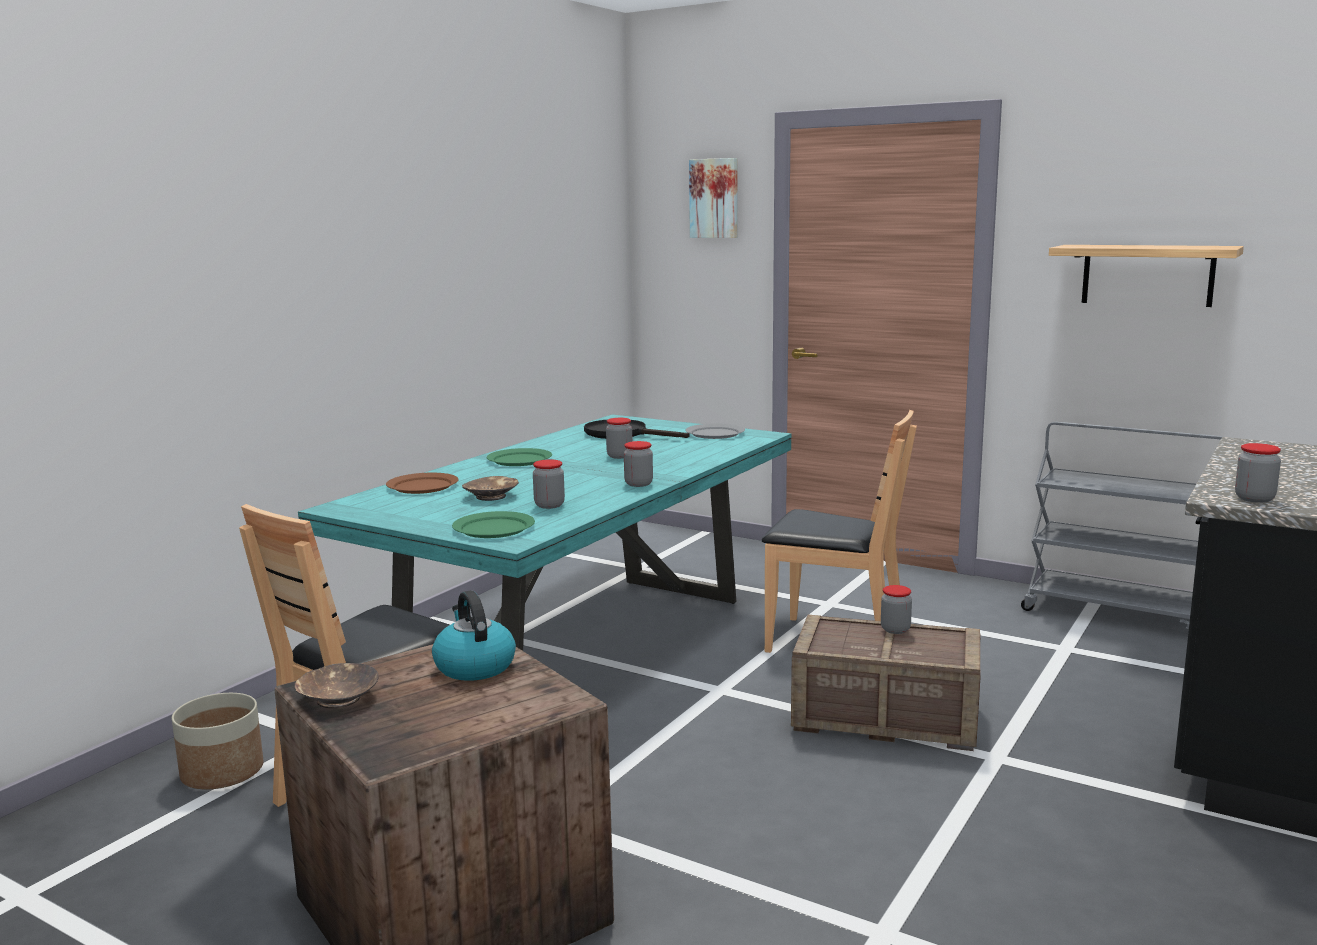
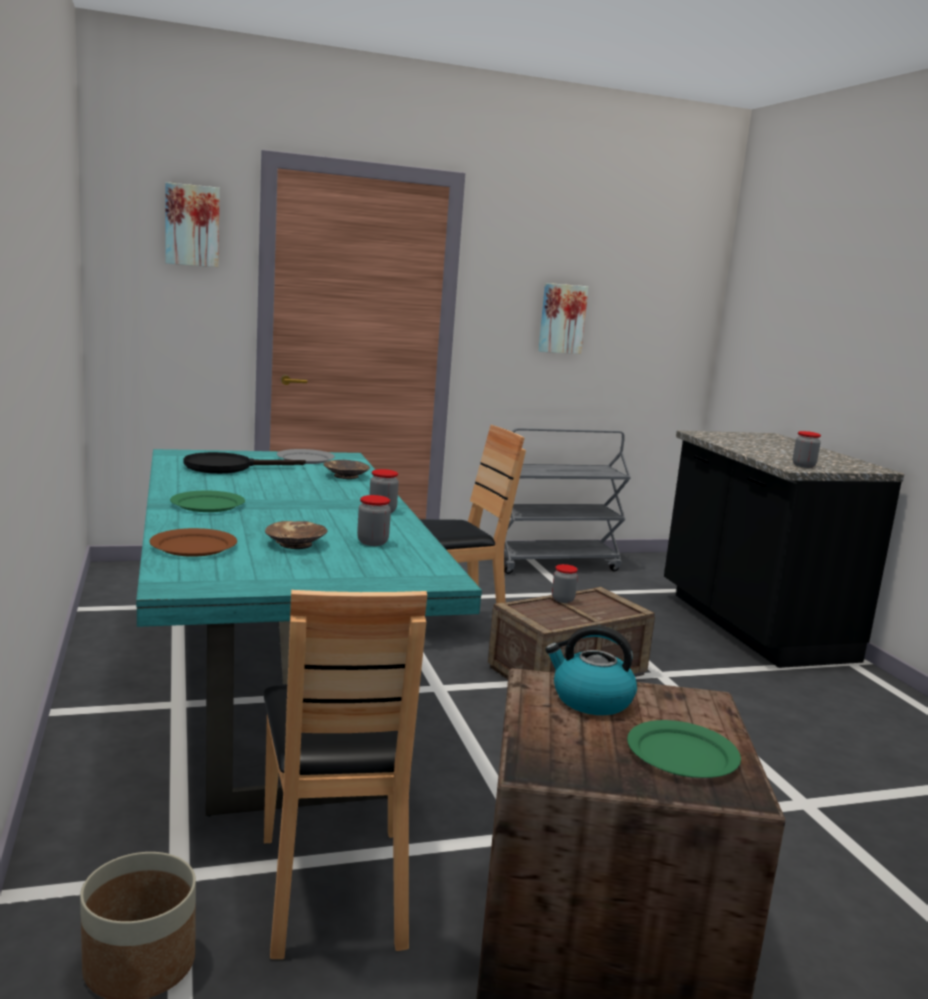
camera: 50 degrees left, 0 degrees up
(337, 698) = (580, 768): brown bowl -> brown bowl (345, 476)
(494, 528) = (394, 572): green plate -> green plate (681, 754)
(619, 456) = (289, 488): jar -> none
(1147, 275) = (562, 318): shelf -> picture

